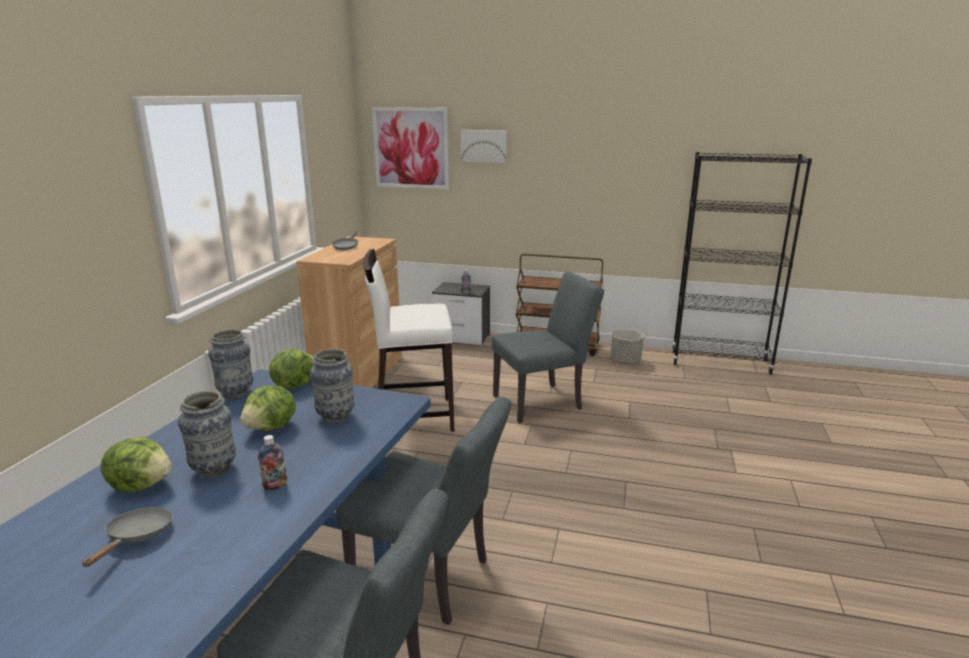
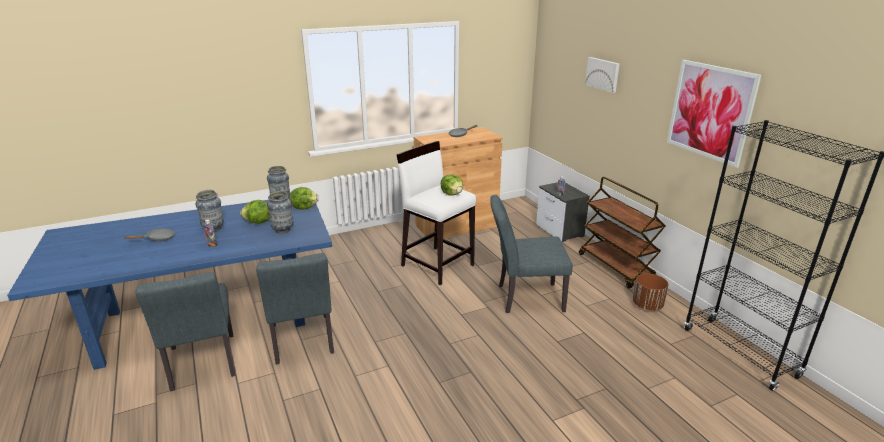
camera: 50 degrees right, 5 degrees up
(142, 485) = (191, 222): lettuce -> lettuce (452, 194)
(411, 148) = (560, 66): picture -> picture (710, 111)
(543, 401) = (524, 298): grey chair -> grey chair turned 150 degrees clockwise
(625, 361) = (647, 305): grey planter -> brown planter

